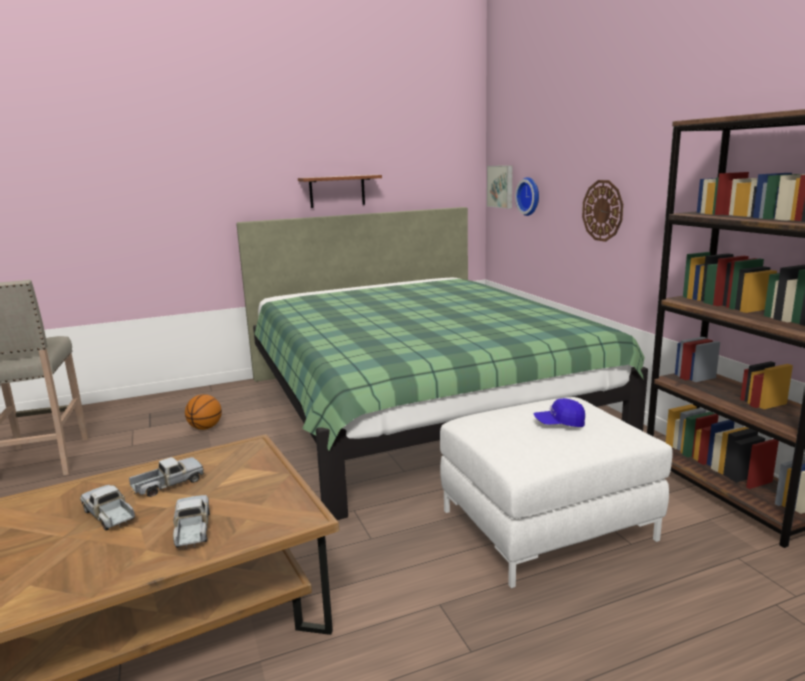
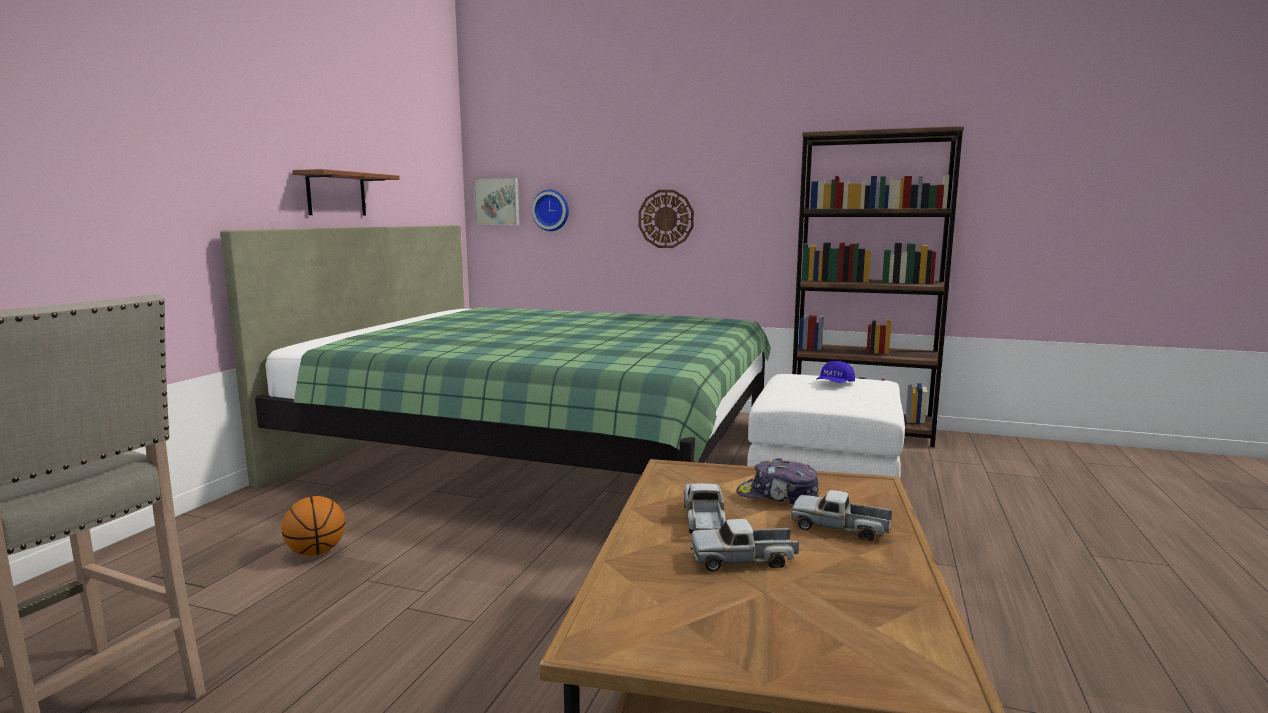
camera: 50 degrees left, 5 degrees down
(237, 492) = (777, 496): none -> cap

